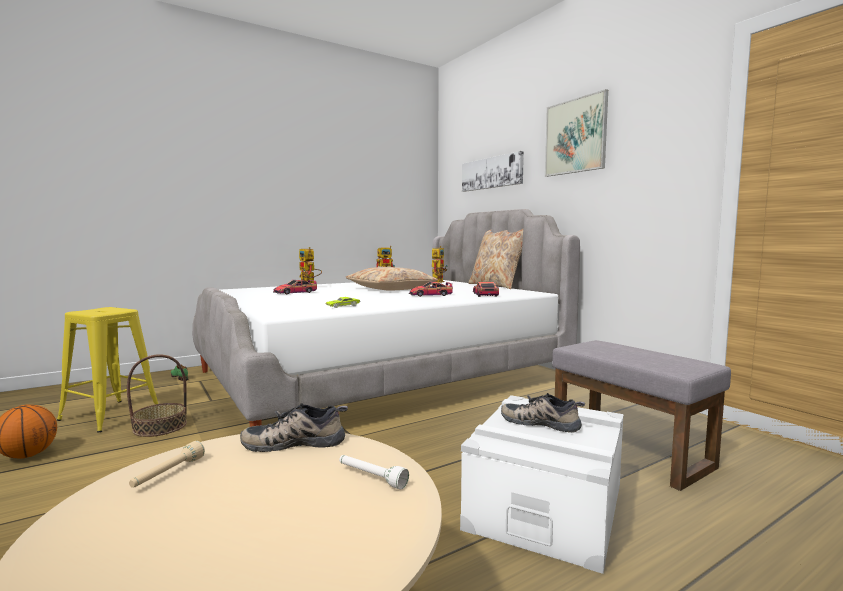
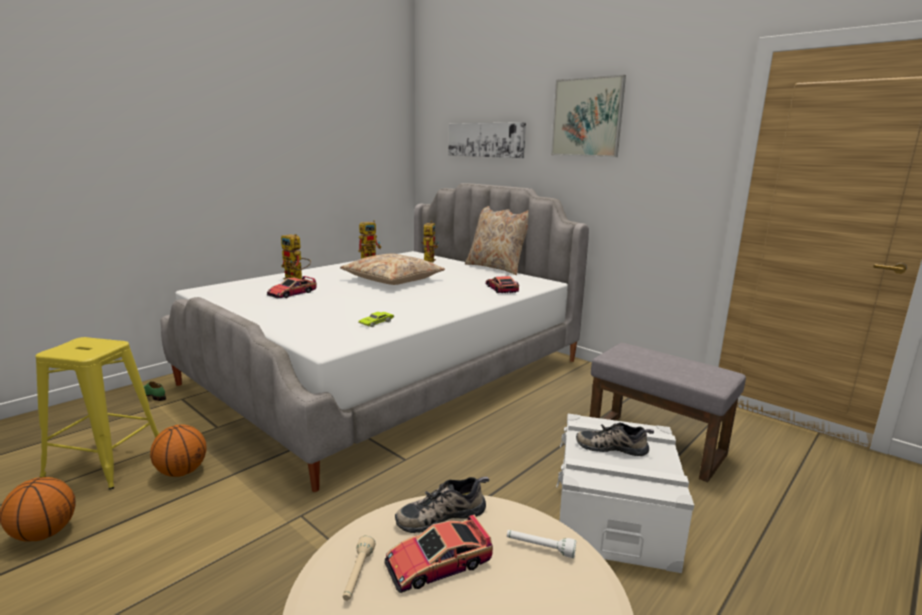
camera: 15 degrees left, 10 degrees up
(160, 427) = (182, 472): basket -> basketball
(430, 295) = (446, 292): toy car -> toy car (437, 563)

